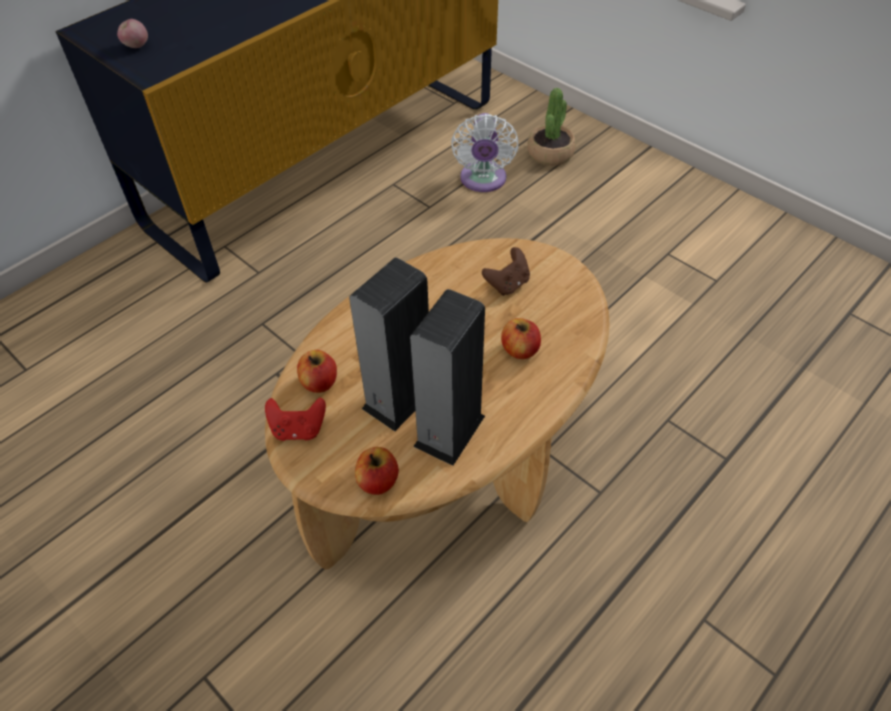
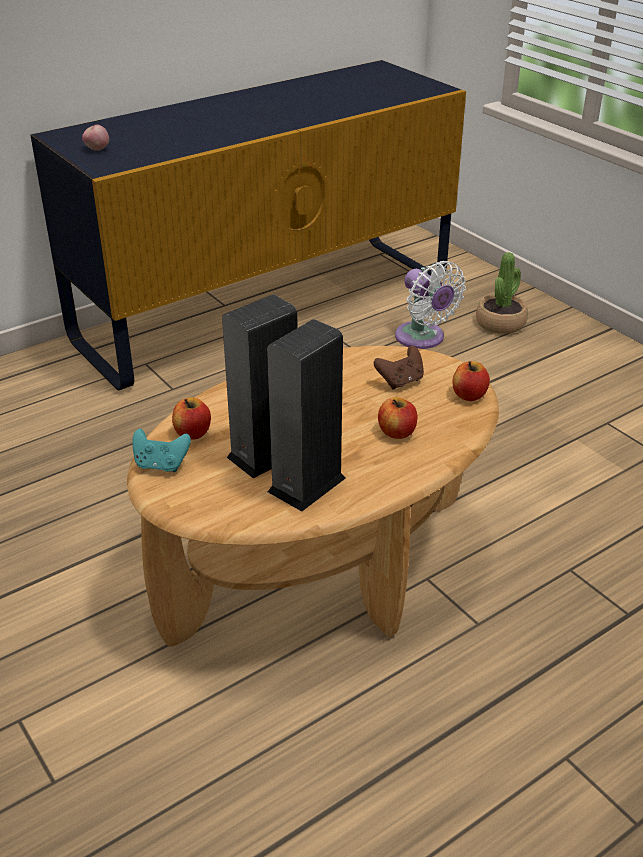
camera: 10 degrees right, 15 degrees down
(298, 429) = (161, 465): red game controller -> turquoise game controller
(378, 481) = (225, 513): apple -> apple (469, 395)
(483, 181) = (422, 339): white fan -> white fan turned 45 degrees counterclockwise

